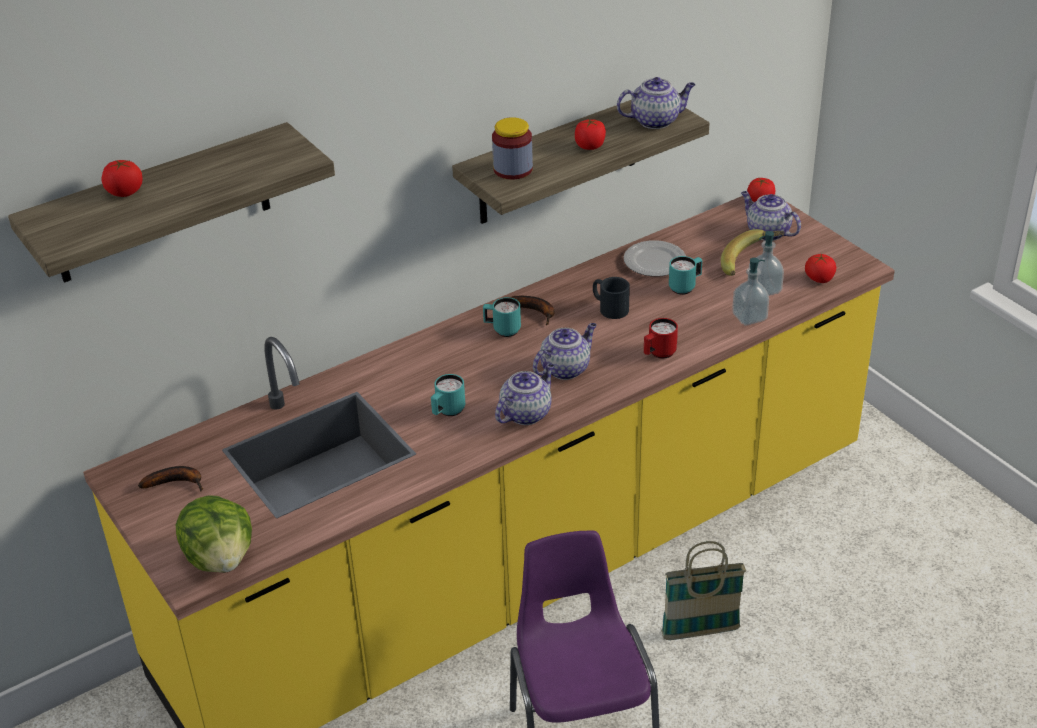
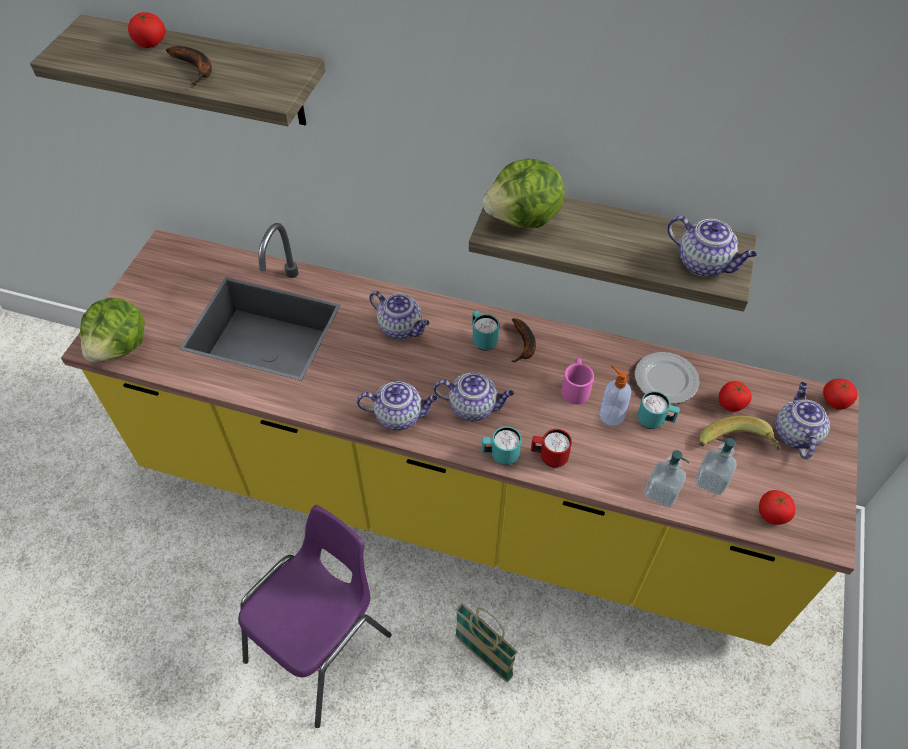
camera: 50 degrees right, 15 degrees up
(177, 482) = (177, 277): banana -> banana (196, 68)
(432, 368) = (401, 328): none -> teapot
(447, 412) = (361, 368): turquoise mug -> turquoise mug (500, 455)
(513, 169) = (524, 219): jar -> lettuce
(590, 146) = (612, 245): tomato -> tomato (731, 403)
(609, 307) = (575, 387): black mug -> pink mug
(655, 304) = (610, 415): none -> soap dispenser

